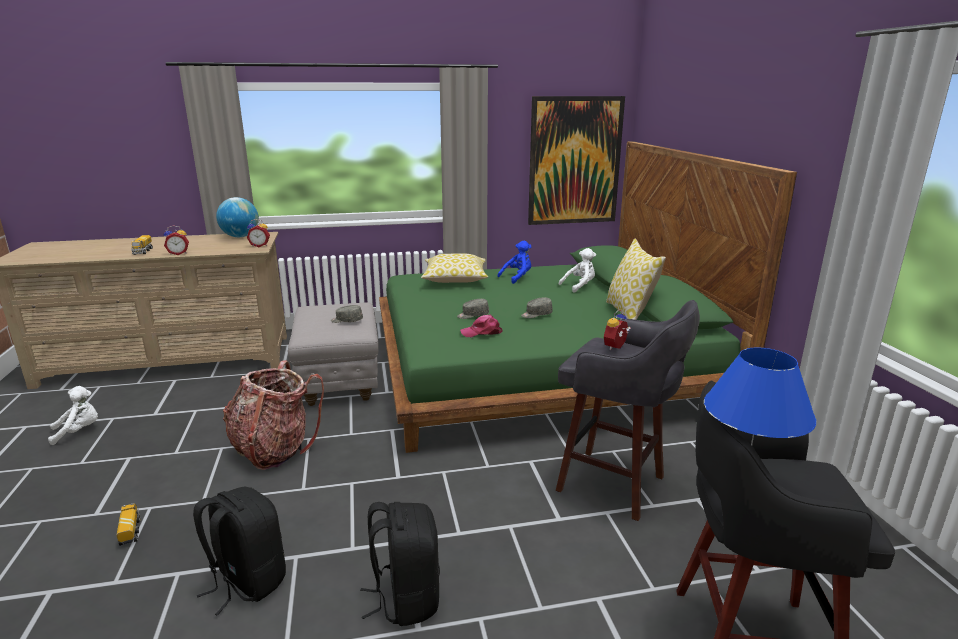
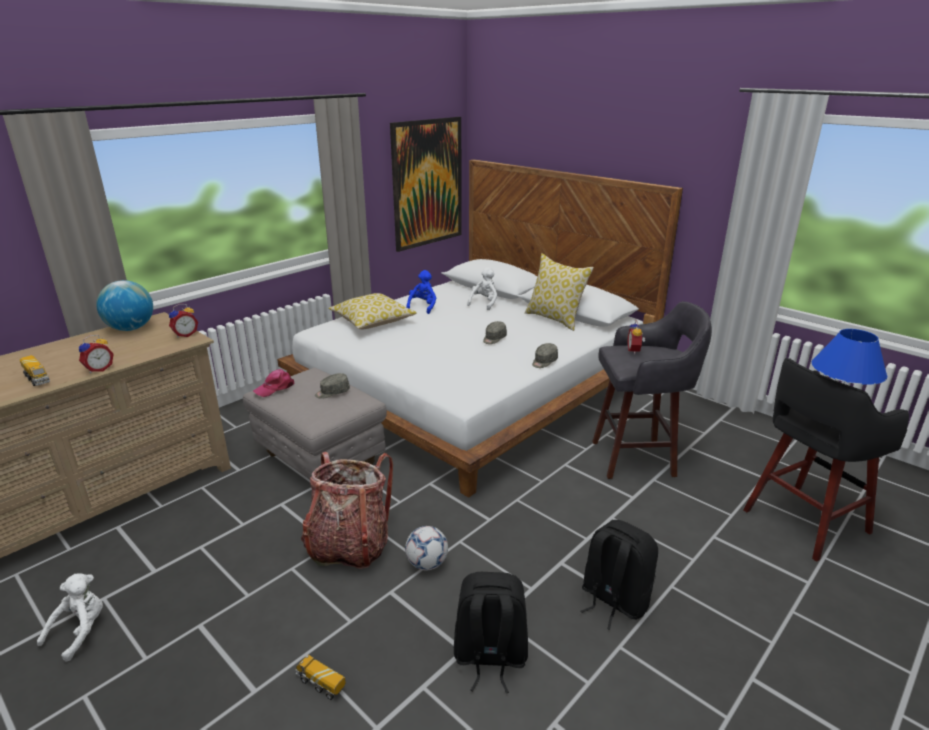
camera: 35 degrees left, 5 degrees up
(305, 488) = (427, 564): none -> football
(473, 315) = (444, 354): grey cap -> grey cap (544, 362)
(482, 332) = (477, 367): pink cap -> pink cap (275, 388)
(537, 365) = (472, 384): green bed -> white bed

